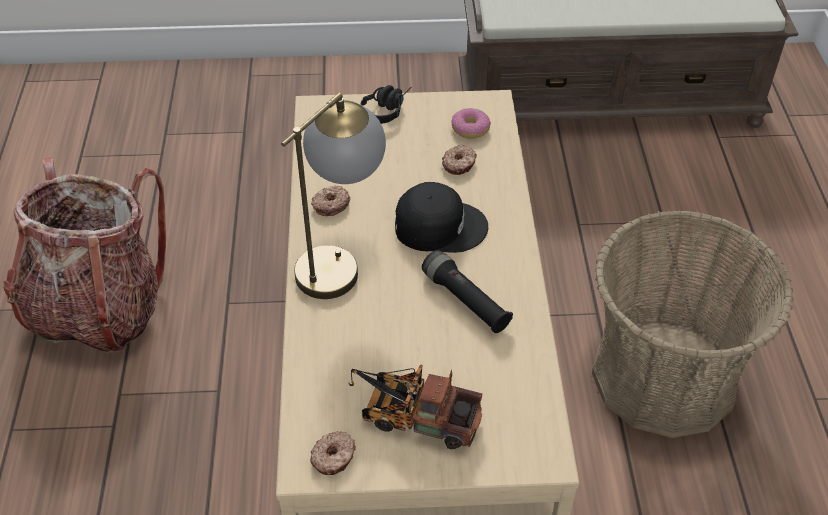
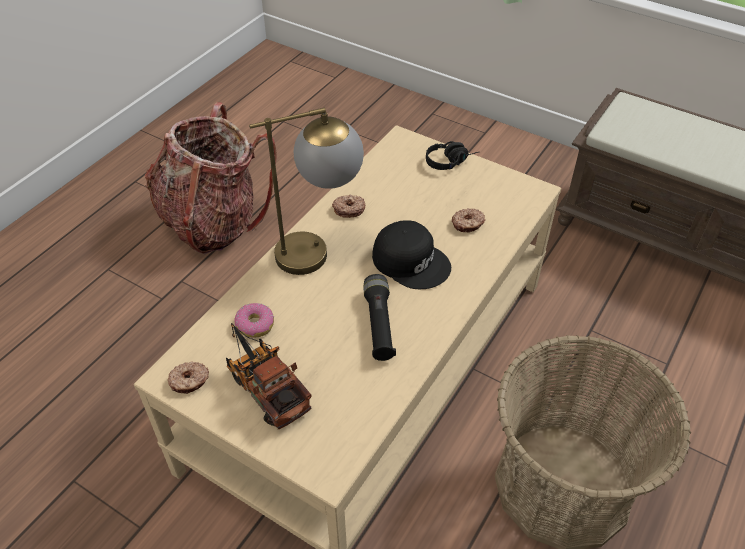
camera: 35 degrees right, 0 degrees up
(470, 129) = (500, 202): donut -> donut (255, 325)

